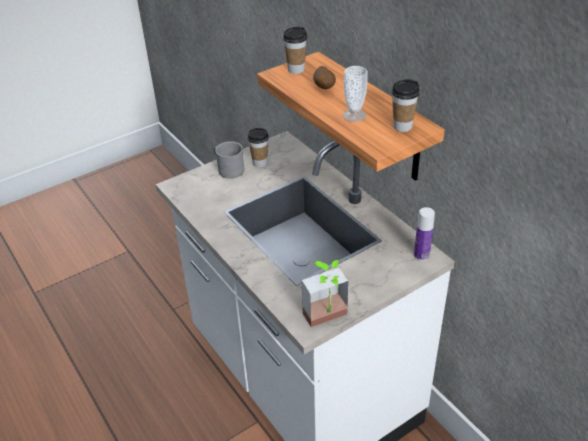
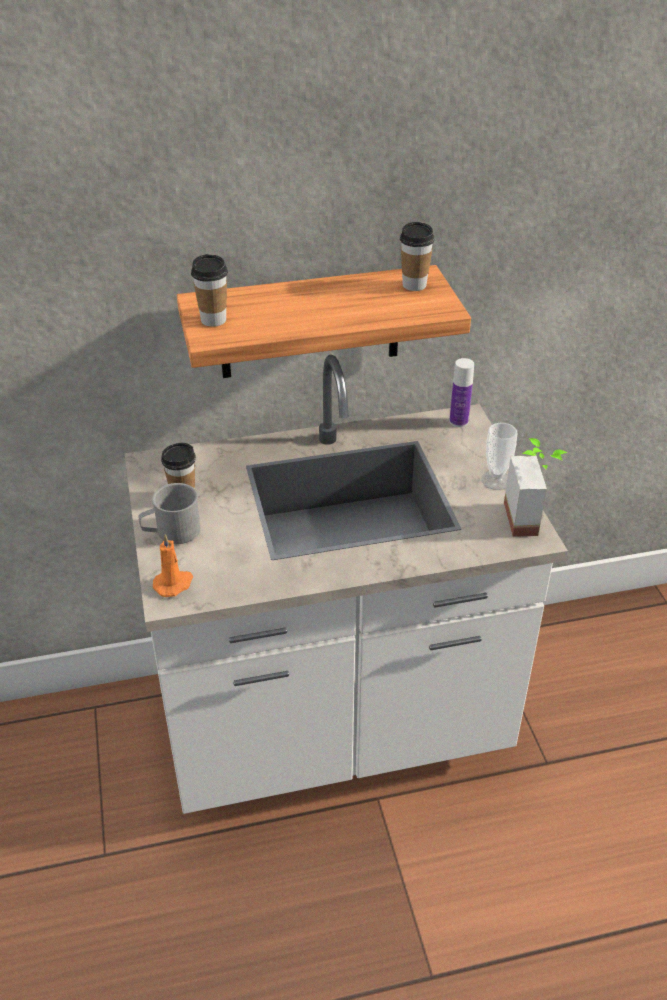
camera: 70 degrees left, 0 degrees up
(187, 183) = (174, 584): none -> orange candle
(324, 88) = (281, 311): potato -> none
(354, 115) = (366, 307): cup -> cup (496, 480)

